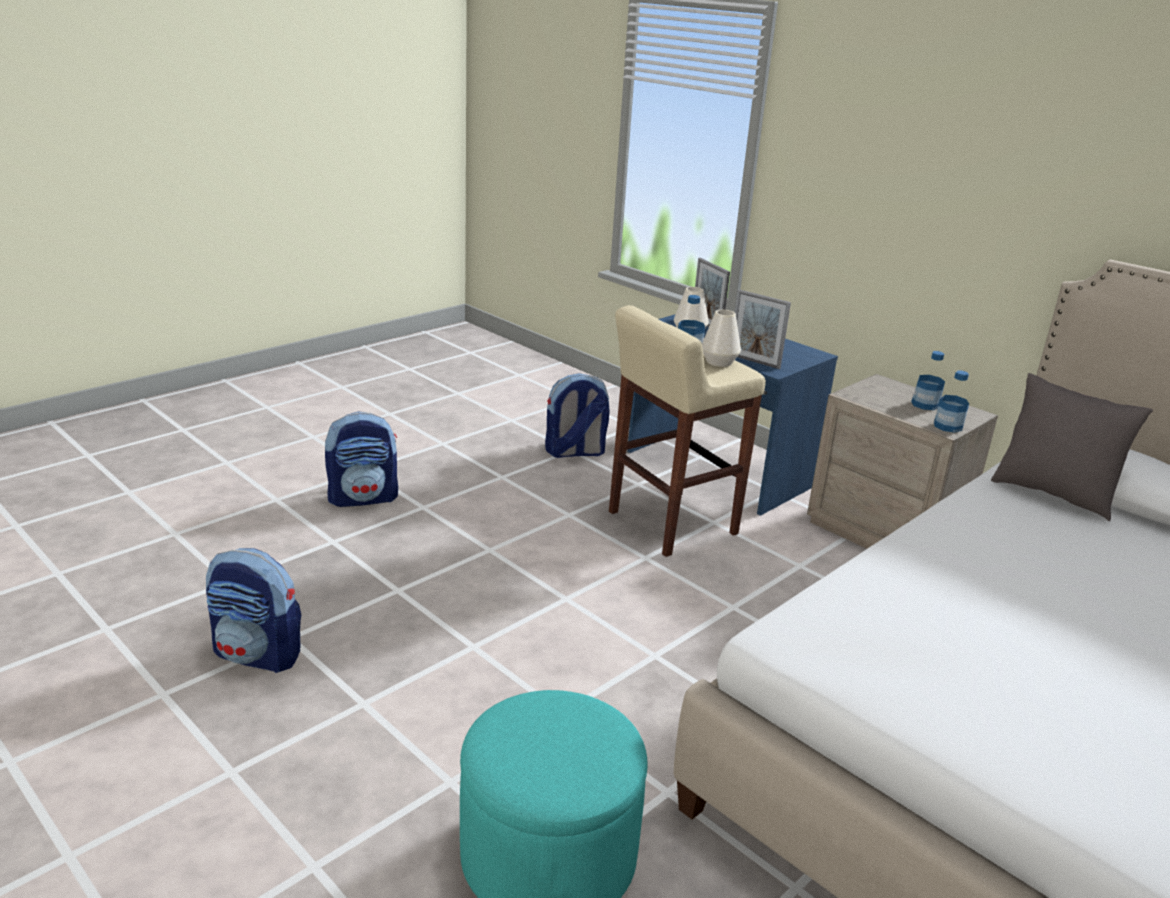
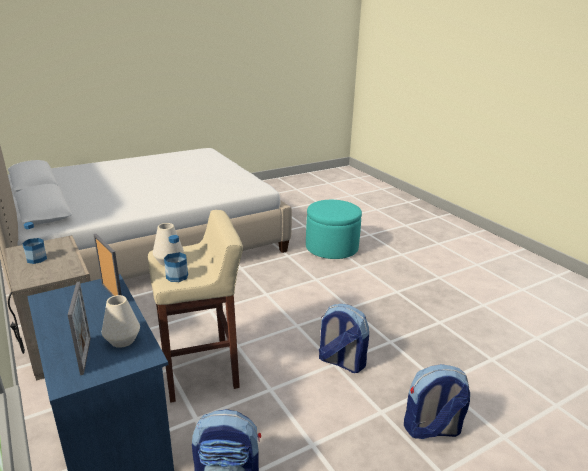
camera: 165 degrees left, 0 degrees up
(258, 654) = (451, 316): backpack -> backpack (340, 362)
(947, 426) = (56, 243): bottle -> none
(1052, 494) = (75, 213): grey pillow -> none

